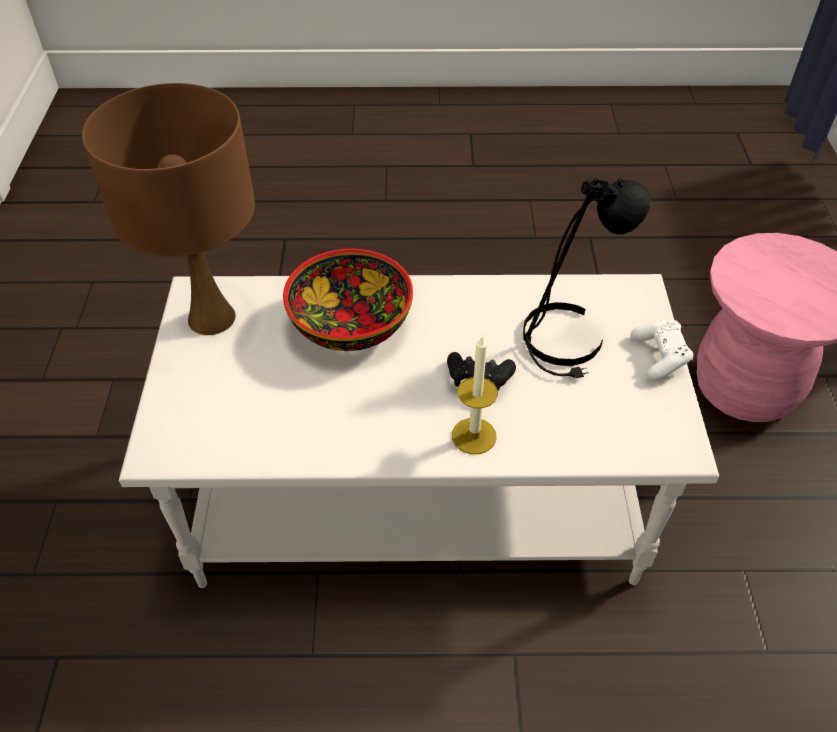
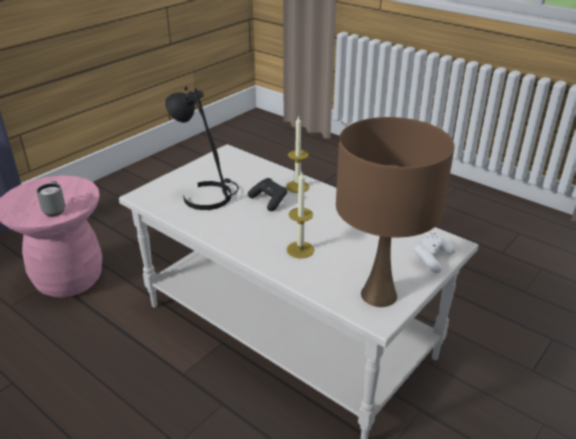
camera: 140 degrees left, 15 degrees down
(351, 325) = (300, 250): bowl -> candle
(659, 357) = (183, 173): white game controller -> white game controller (432, 259)
(751, 275) = (55, 209): none -> grey mug

